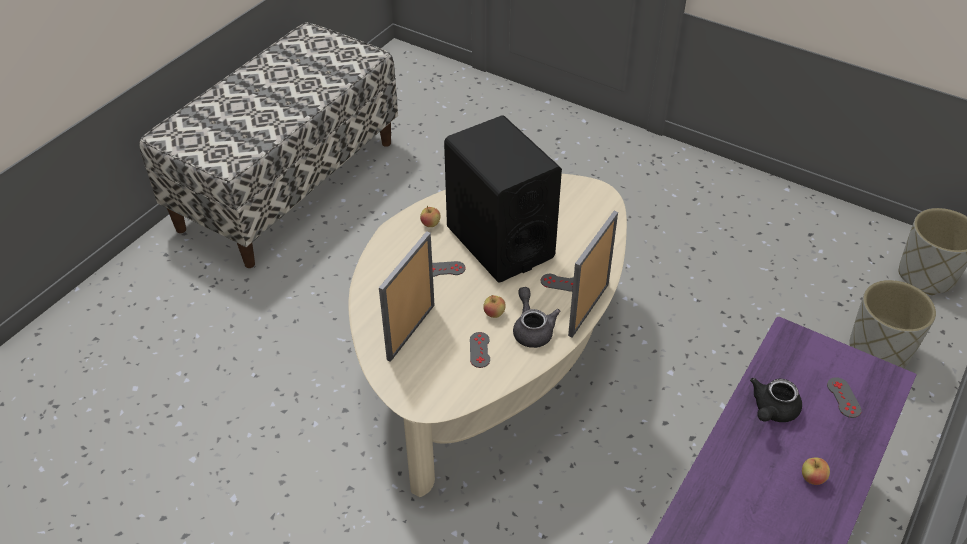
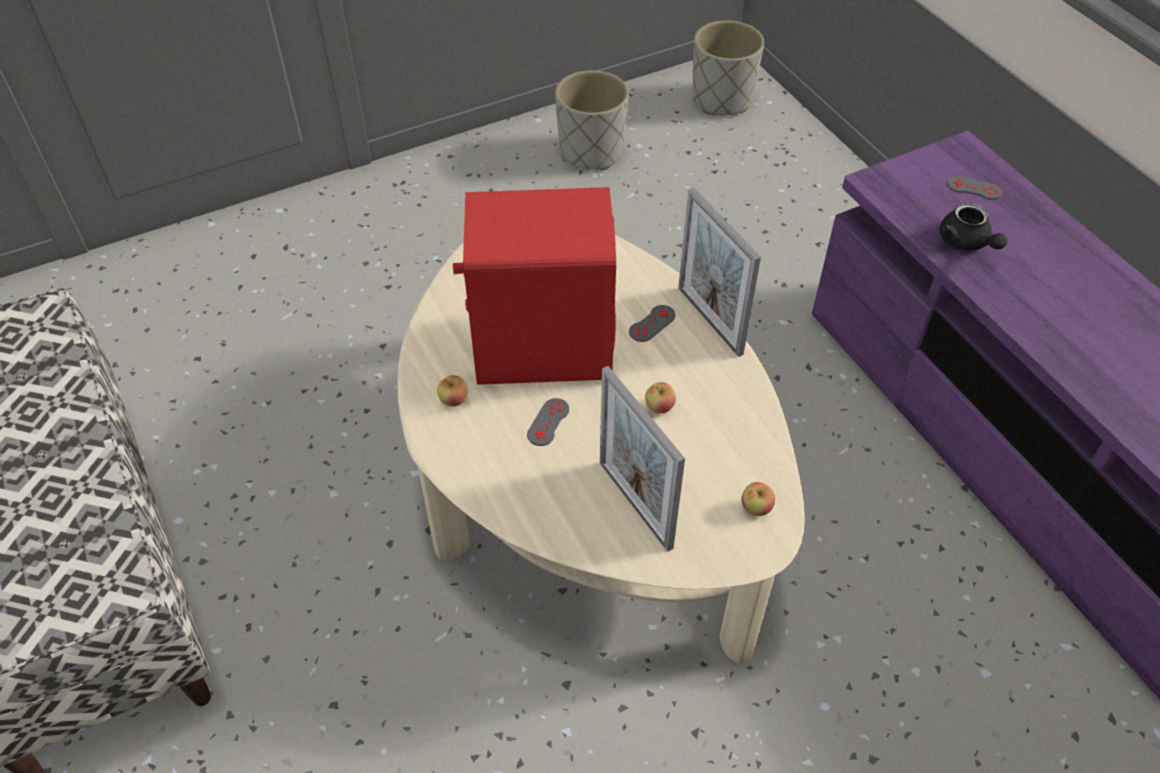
camera: 60 degrees left, 5 degrees up
(479, 350) = (710, 447): grey game controller -> none
(499, 242) = (542, 347): black speaker -> red speaker
(532, 329) = (708, 383): grey teapot -> none
(812, 478) = (1061, 259): apple -> apple (756, 508)
(879, 351) = (787, 179): grey planter -> grey planter (591, 152)

